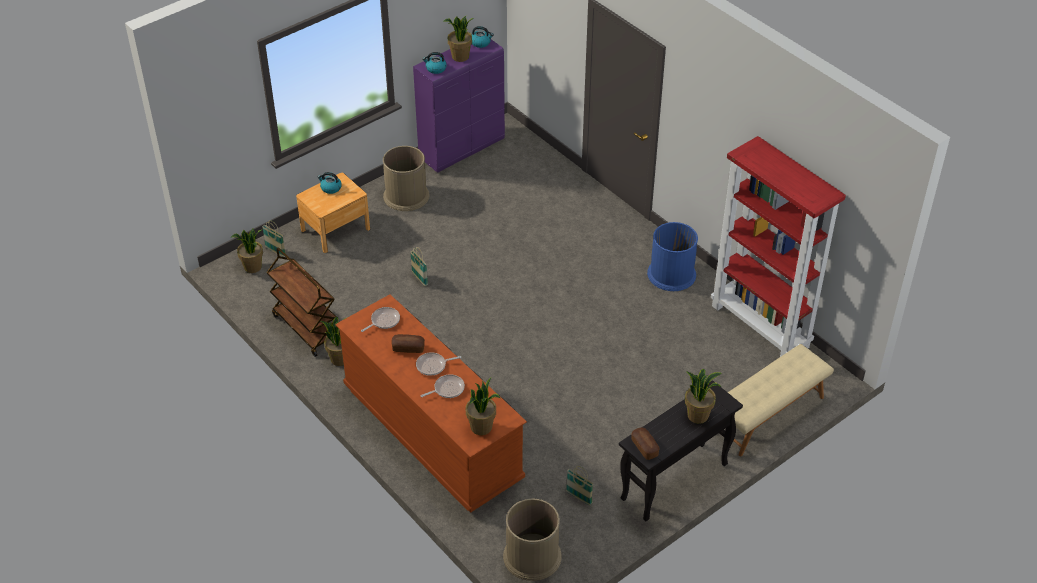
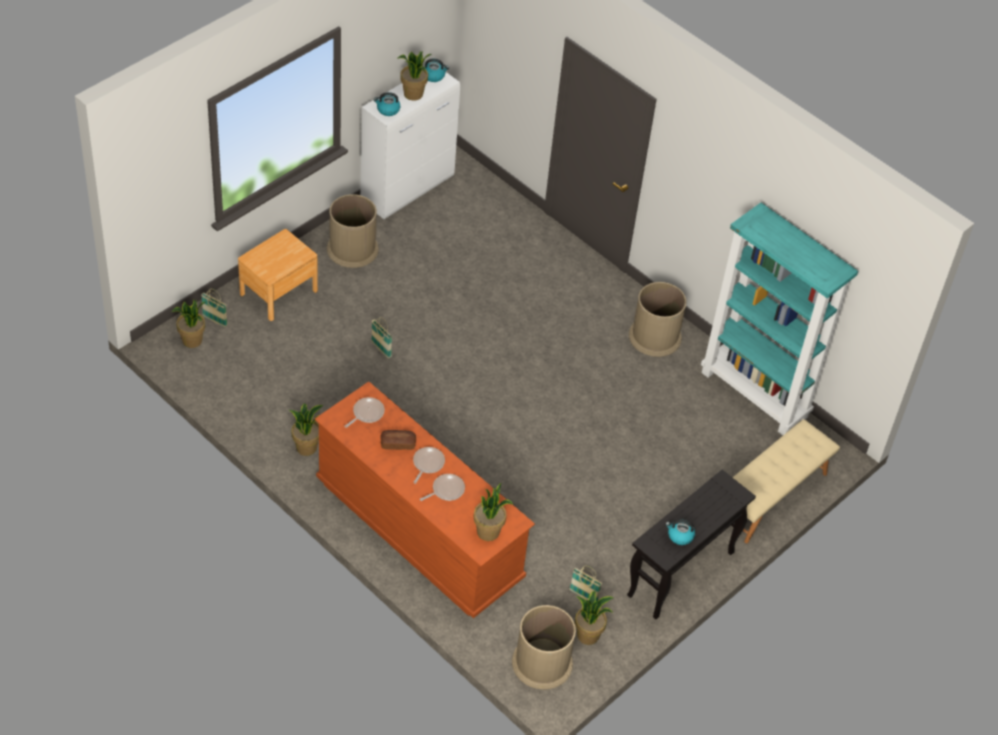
camera: 10 degrees left, 5 degrees up
(306, 328) = (263, 412): brown cart -> none
(330, 188) = (275, 249): kettle -> kettle (680, 536)
(433, 366) = (427, 464): frying pan -> frying pan turned 135 degrees clockwise
(462, 149) = (408, 189): purple cabinet -> white cabinet
(644, 447) = (659, 547): bread -> none
(671, 274) = (654, 336): blue trash can -> brown trash can
(698, 415) = (711, 509): potted plant -> potted plant (588, 635)
(761, 326) = (755, 395): red bookcase -> turquoise bookcase

